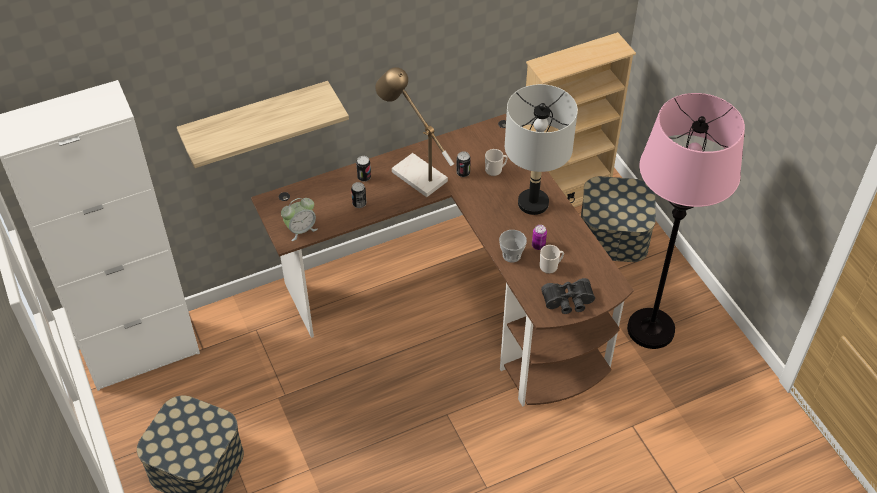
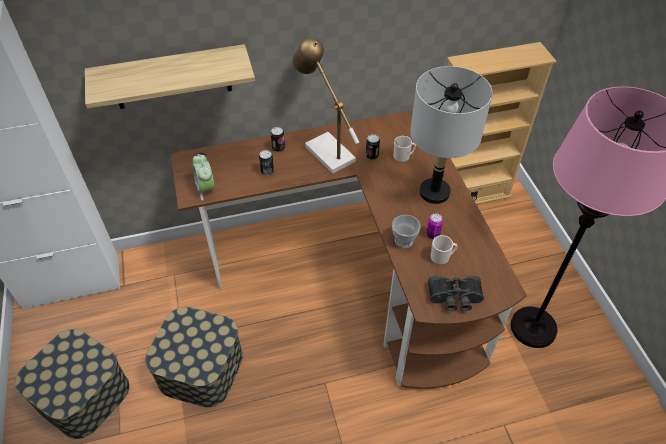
camera: 10 degrees right, 0 degrees up
(301, 230) = (206, 188): alarm clock -> alarm clock turned 90 degrees clockwise
(613, 234) = (508, 233): storage box -> storage box (201, 368)

